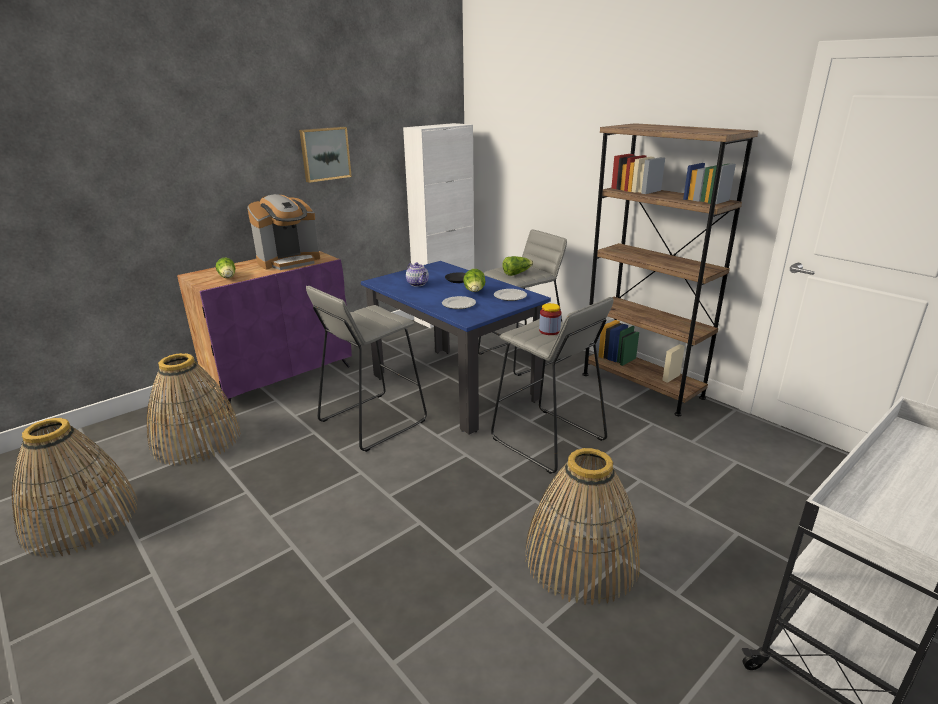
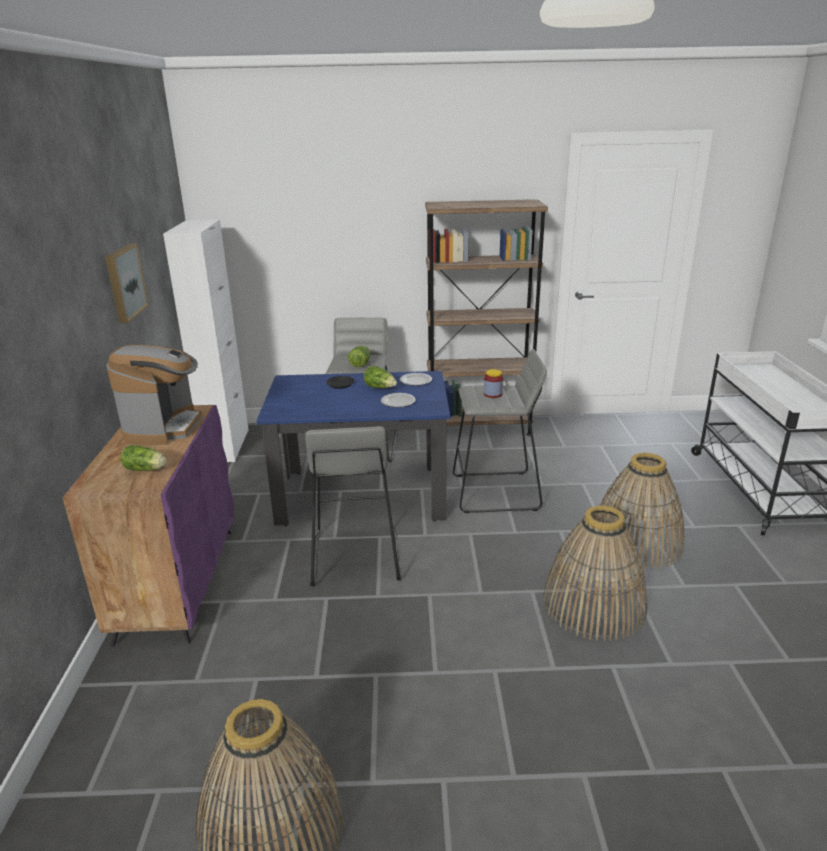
camera: 50 degrees left, 0 degrees up
(196, 439) = (221, 685): basket -> basket (593, 605)
(418, 284) = (318, 401): teapot -> none

